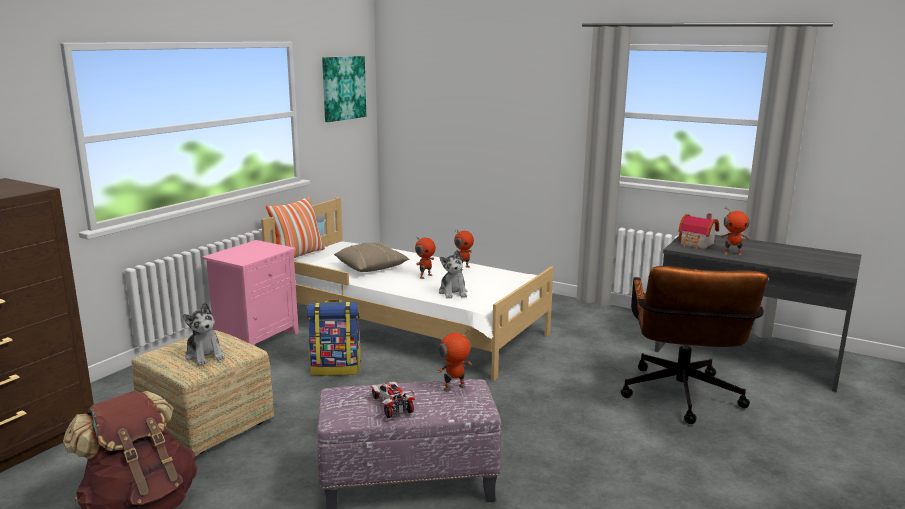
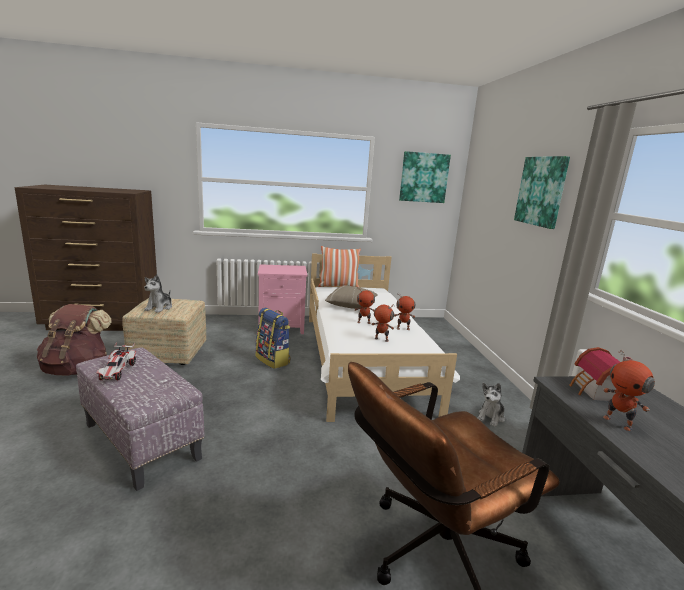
camera: 50 degrees right, 0 degrees up
(391, 405) = (118, 371): toy car -> toy car turned 150 degrees clockwise
(453, 292) = (350, 338): plush toy -> plush toy (491, 417)
(454, 388) = (163, 385): toy robot -> toy robot (381, 339)
(526, 96) = (541, 191): none -> picture

